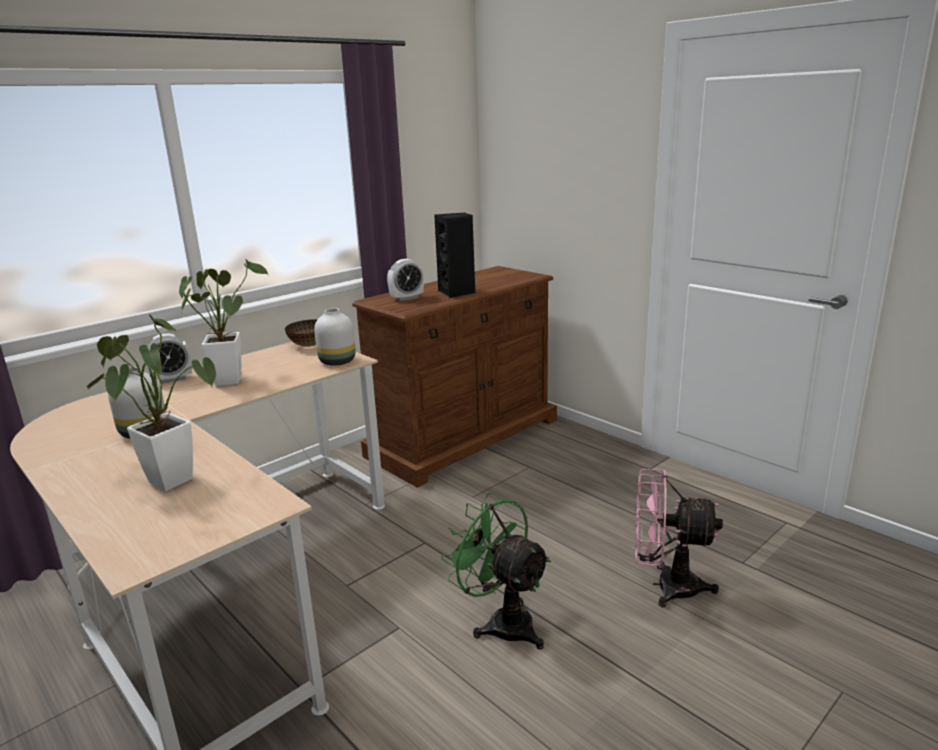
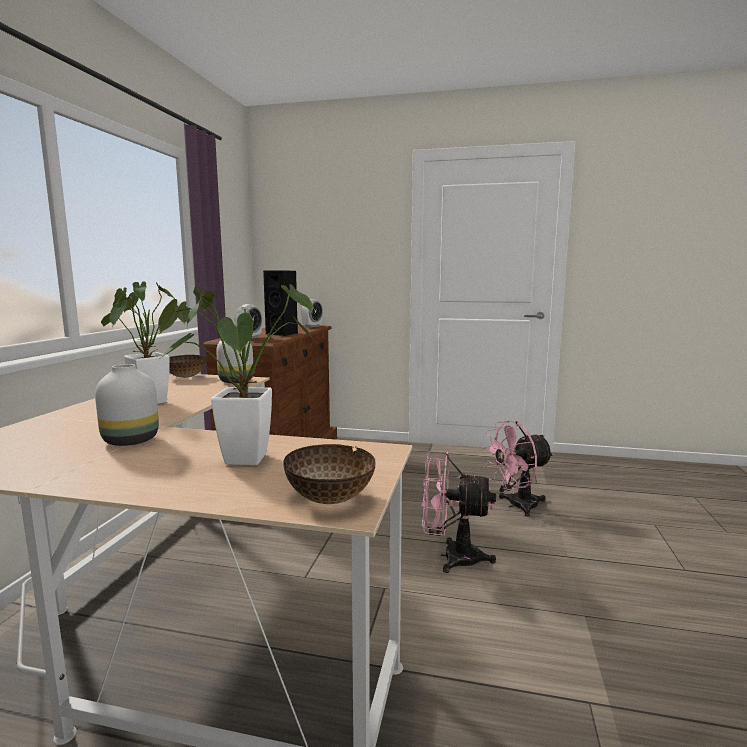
camera: 35 degrees left, 10 degrees down
(142, 550) = (330, 500): none -> bowl
(172, 379) = (78, 409): alarm clock -> alarm clock (312, 326)
(502, 622) = (451, 557): green fan -> pink fan

